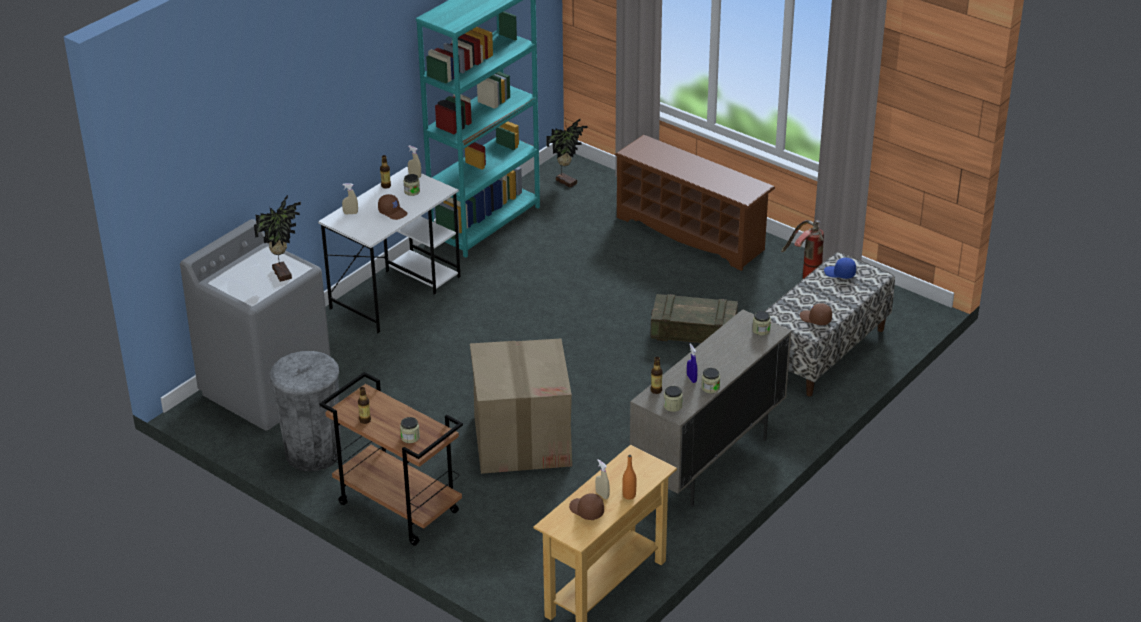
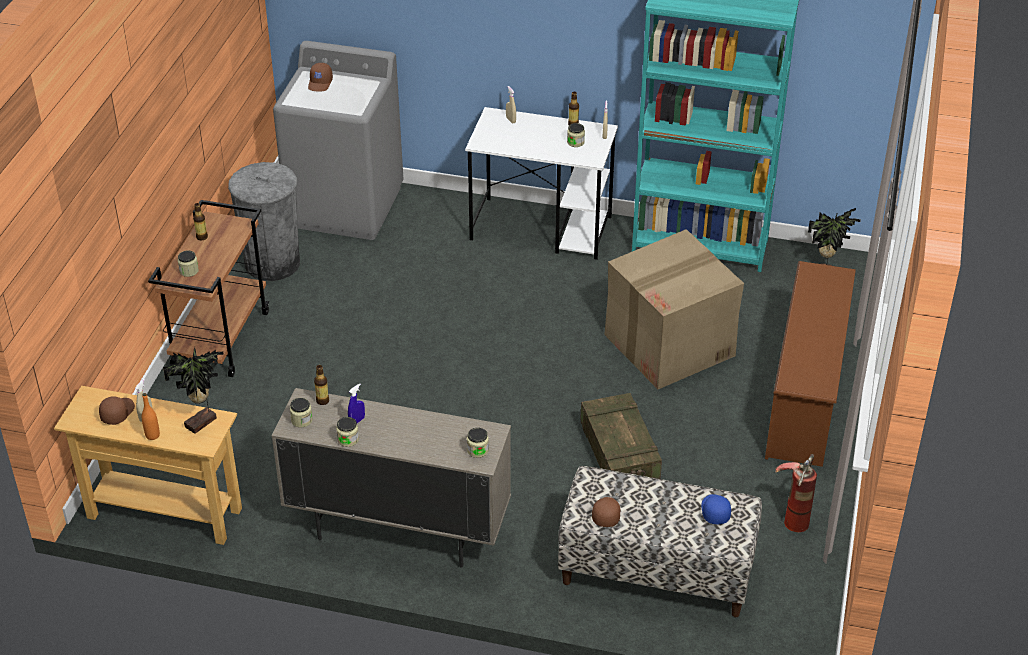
camera: 65 degrees right, 5 degrees up
(283, 273) = (342, 103): potted plant -> potted plant (203, 423)
(393, 212) = (531, 143): brown cap -> brown cap (320, 83)
(522, 439) = (361, 385): cardboard box -> cardboard box (670, 345)

